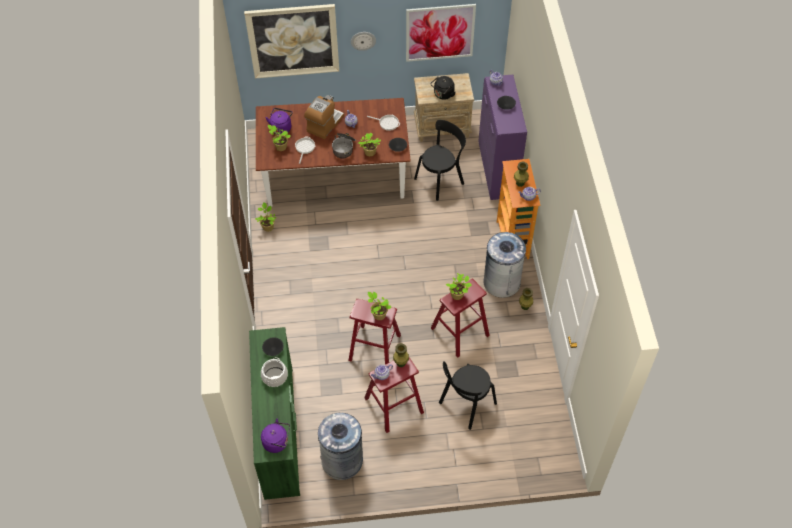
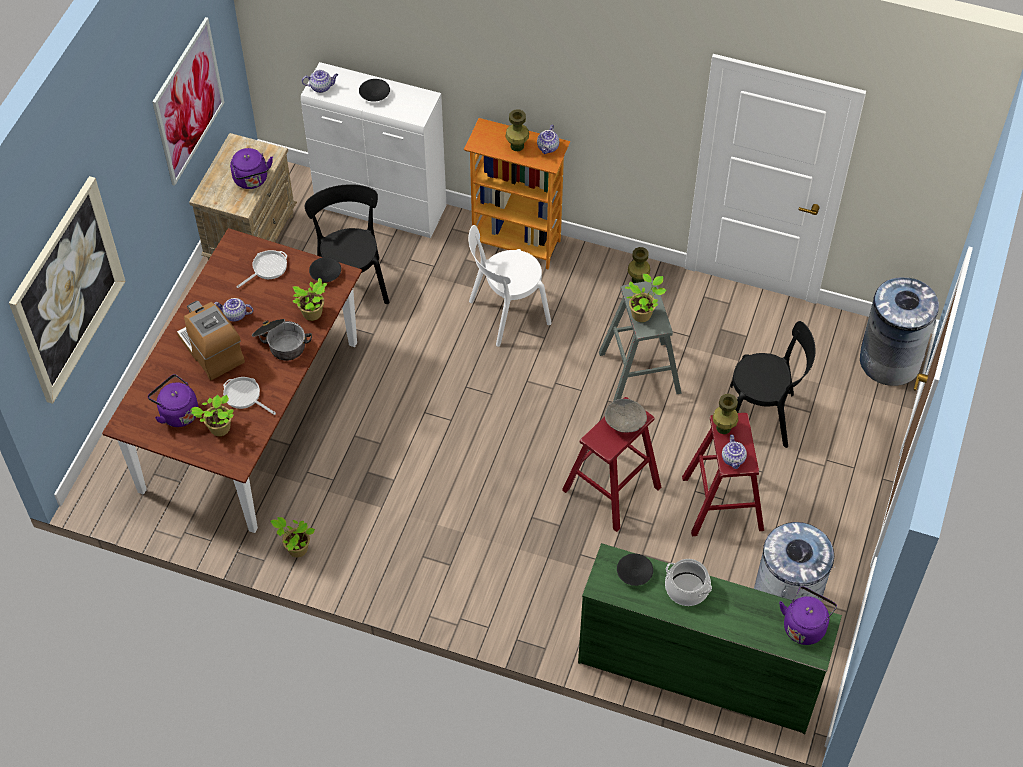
camera: 65 degrees left, 0 degrees up
(363, 40) = (128, 202): wall clock -> none
(378, 314) = (625, 423): potted plant -> grey bowl
(443, 95) = (252, 180): black kettle -> purple kettle
(460, 332) = (639, 373): red stool -> grey stool
(462, 254) = (506, 314): none -> white chair
(465, 405) = (763, 416): black chair -> black chair turned 60 degrees counterclockwise
(497, 171) = (382, 208): purple cabinet -> white cabinet
(501, 282) = (582, 288): grey trash can -> grey trash can (889, 361)

